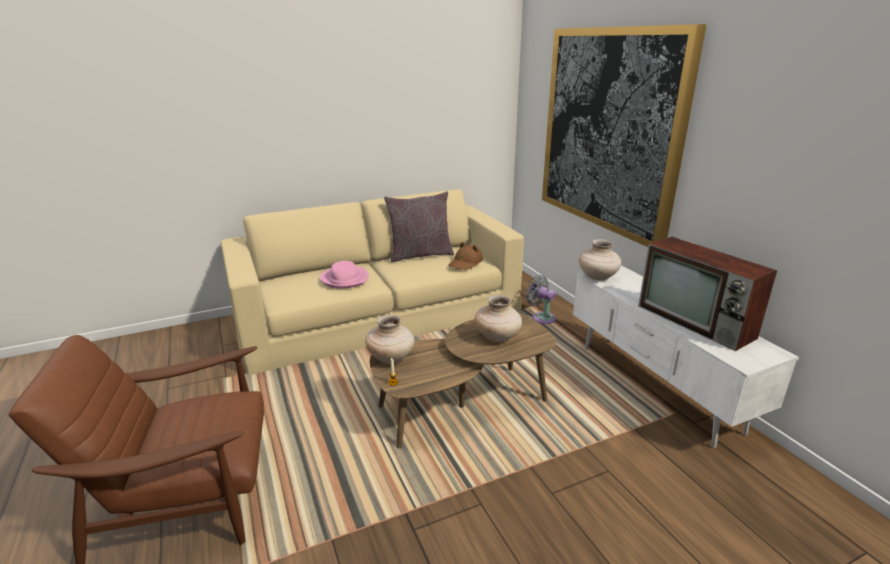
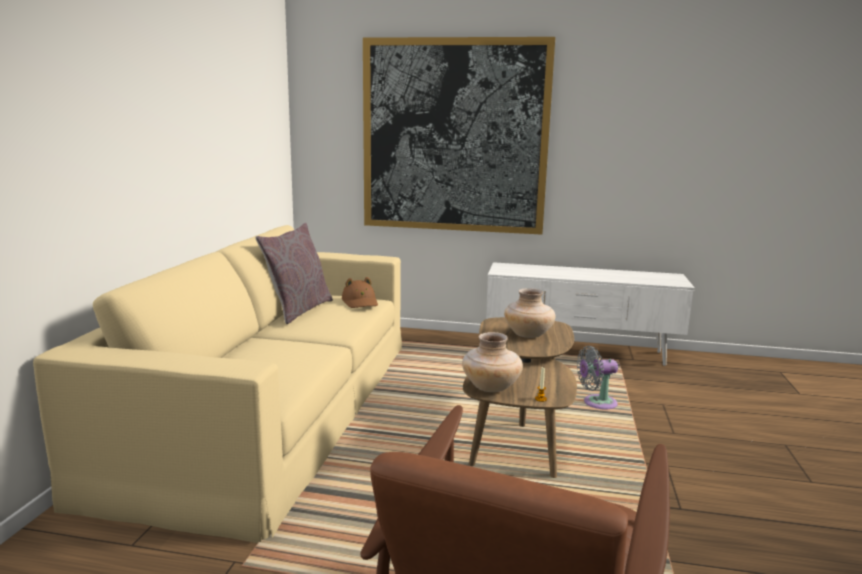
camera: 55 degrees left, 10 degrees down
(345, 279) = (284, 352): pink hat -> none
(541, 317) = (425, 346): grey fan -> grey fan (596, 403)
(598, 277) = (505, 272): beige vase -> none
(697, 322) = (615, 275): television -> none

